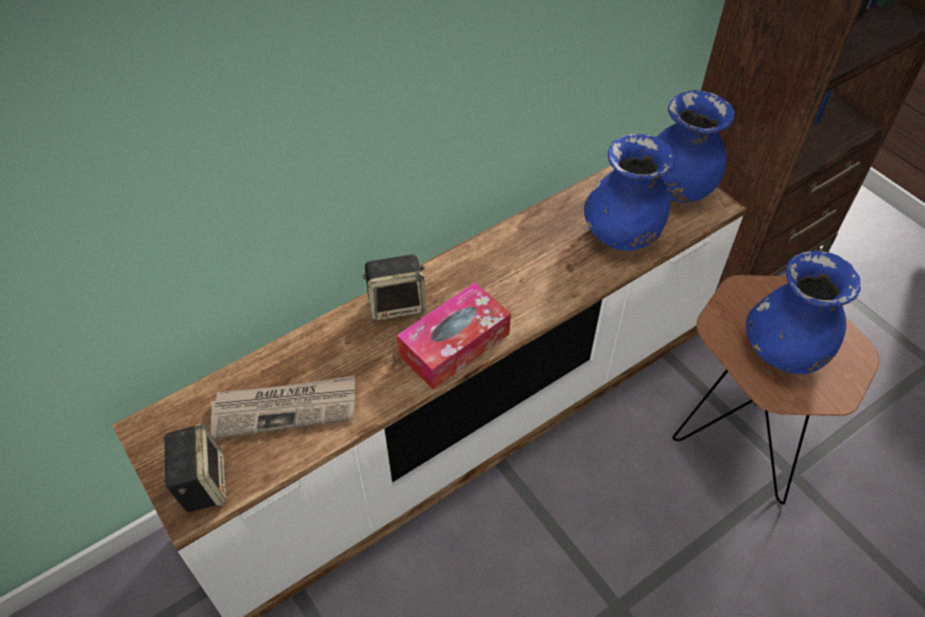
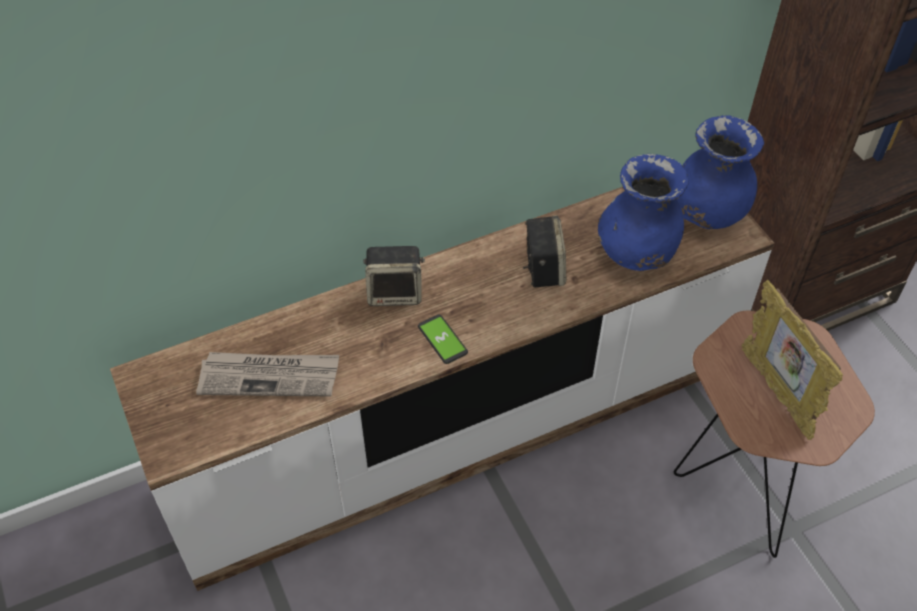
camera: 10 degrees right, 0 degrees up
(202, 482) = (182, 432): speaker -> speaker (543, 268)
(454, 345) = (442, 339): tissue box -> phone
(784, 350) = (776, 393): blue vase -> picture frame

